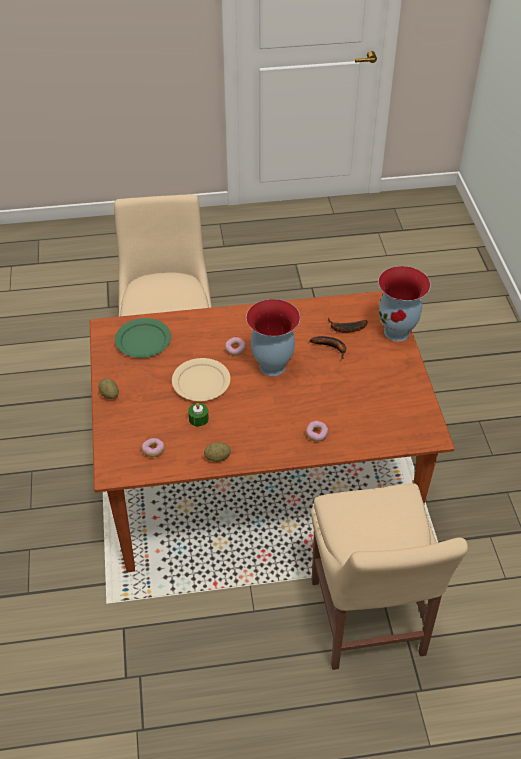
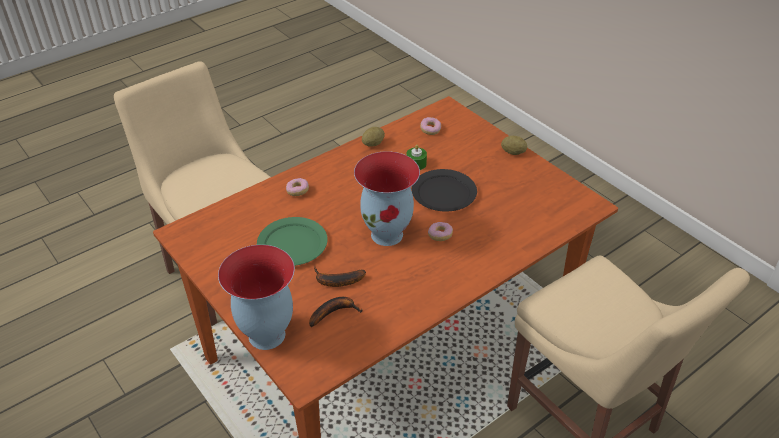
camera: 150 degrees right, 5 degrees down
(143, 340) = (541, 207): green plate -> green plate (293, 244)
(200, 382) = (444, 193): beige plate -> black plate

